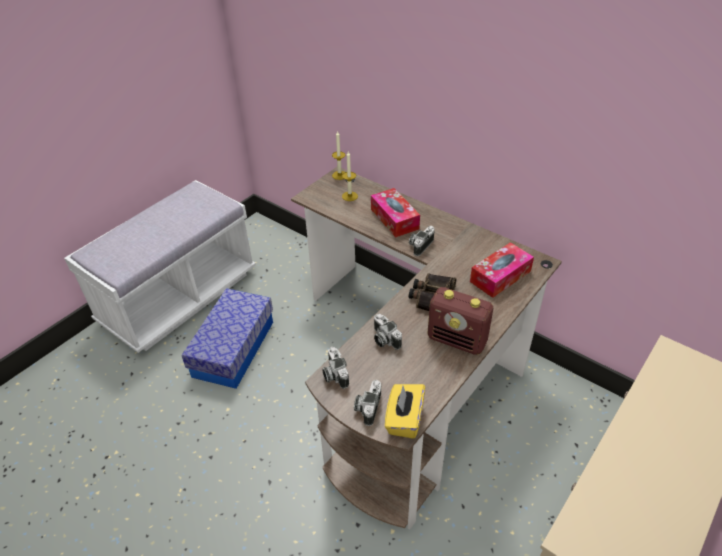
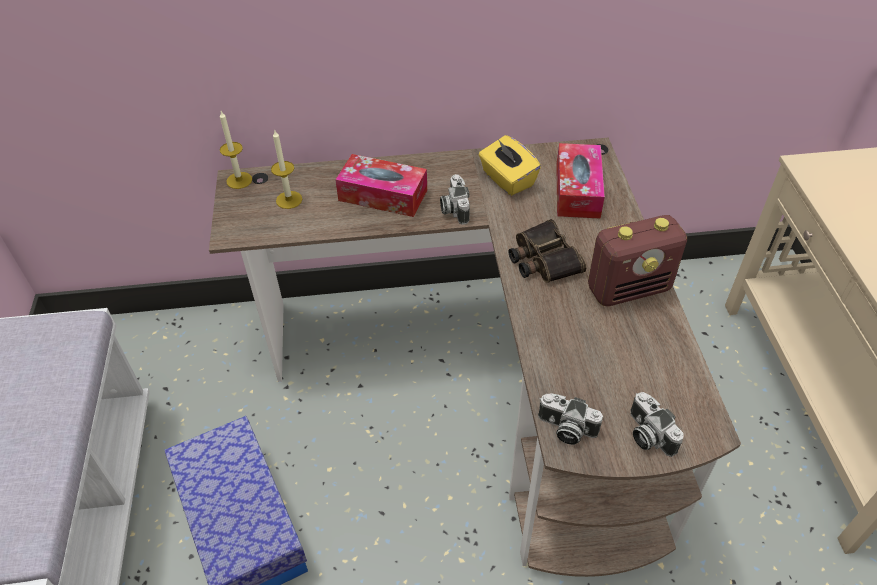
camera: 45 degrees left, 5 degrees up
(384, 339) = (560, 345): camera -> none
(404, 419) = (696, 416): yellow tissue box -> yellow tissue box (507, 179)

